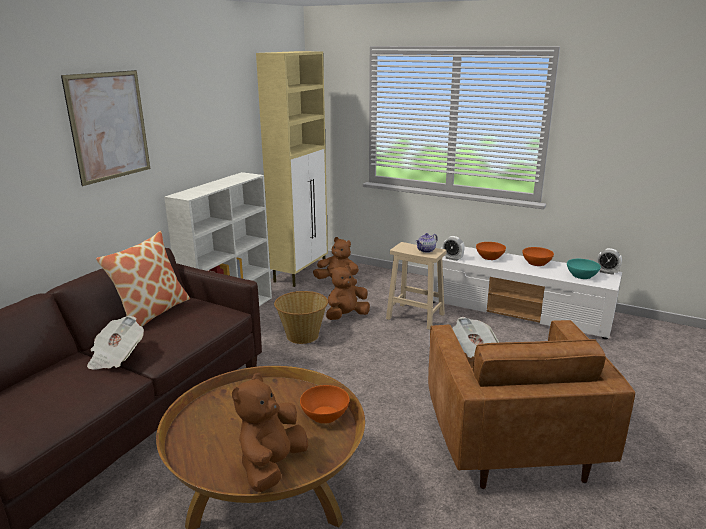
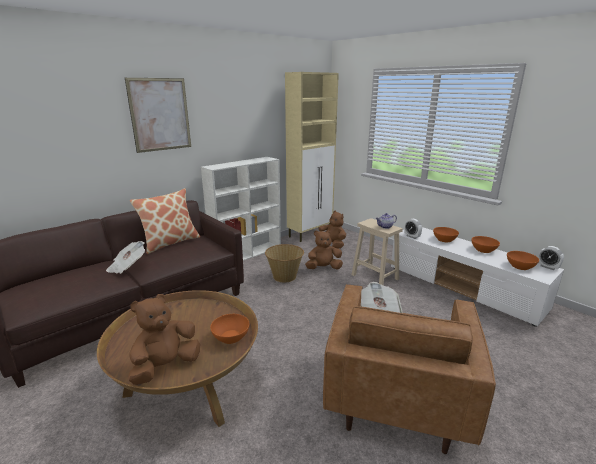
camera: 20 degrees right, 0 degrees up
(581, 275) = (520, 266): turquoise bowl -> orange bowl

